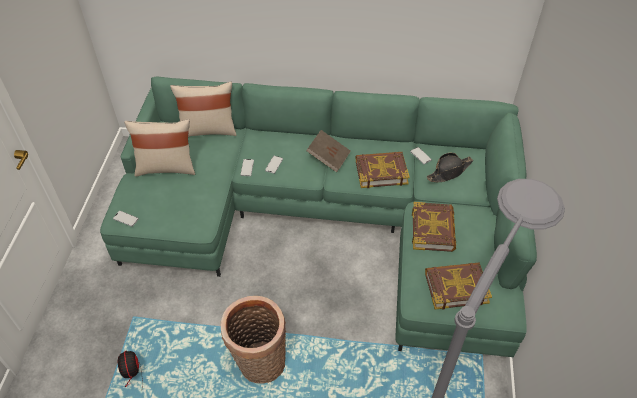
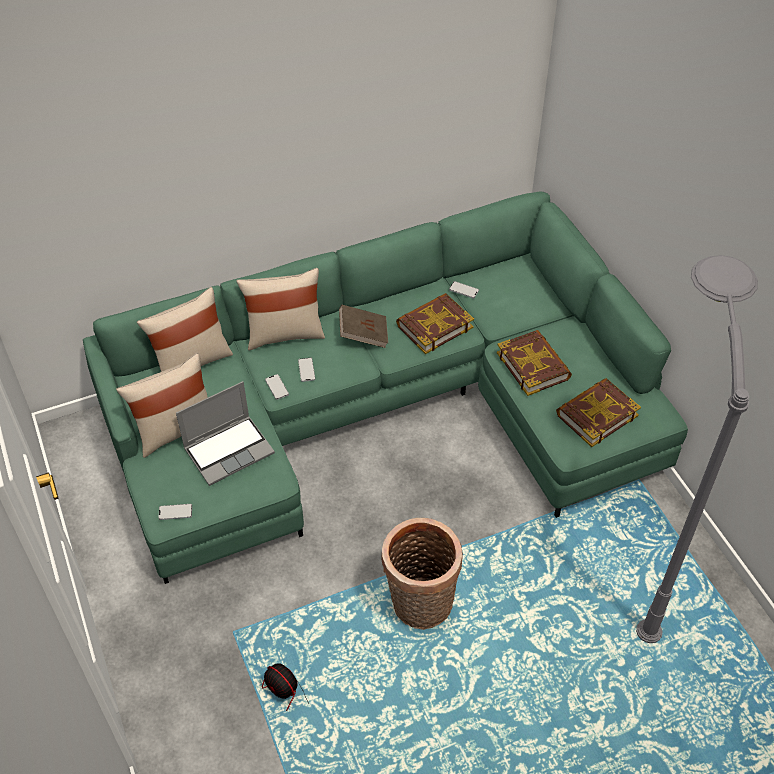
camera: 30 degrees left, 0 degrees up
(187, 195) = (229, 450): none -> laptop
(278, 136) = (284, 334): none -> beige pillow
(449, 171) = (506, 295): black hat -> none

